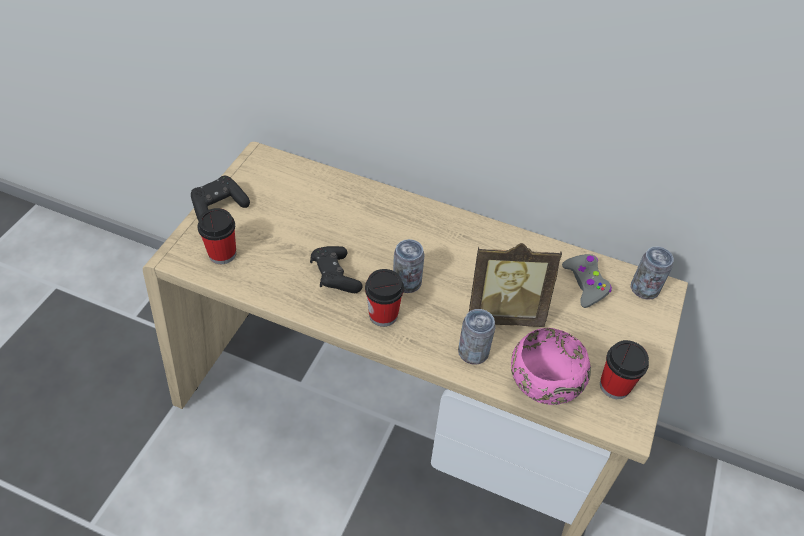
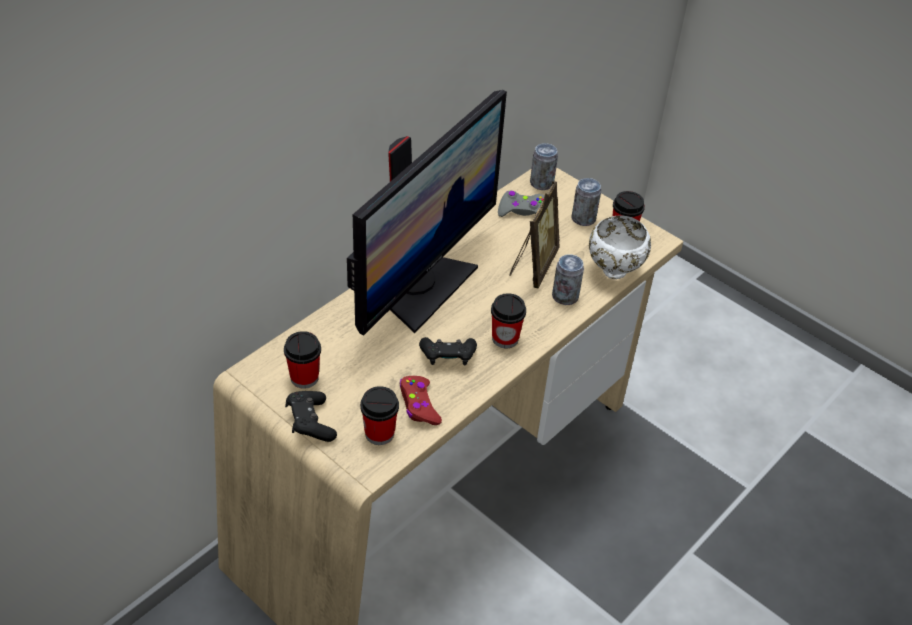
camera: 70 degrees left, 5 degrees down
(266, 271) = (419, 405): none -> red game controller
(269, 189) = (304, 378): none -> cup
(407, 282) = (476, 313): can -> can (583, 219)
(421, 234) = (422, 287): none -> monitor
(540, 390) = (613, 273): pink bowl -> white bowl

